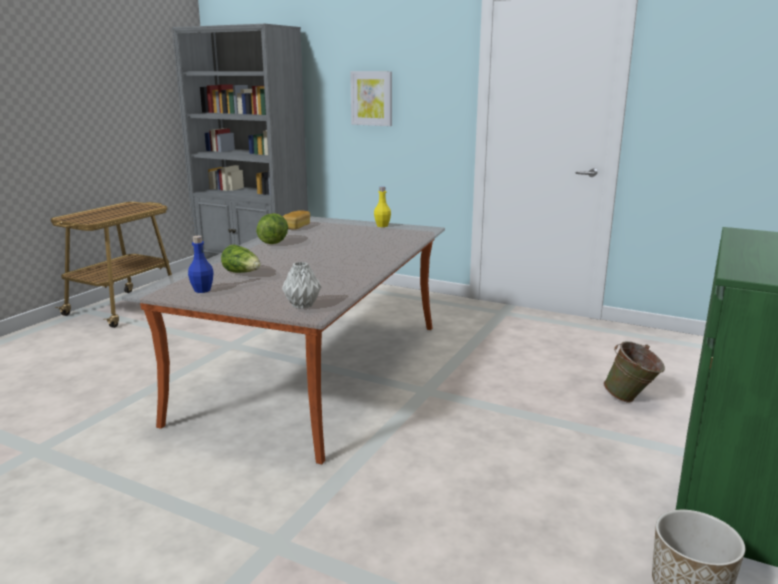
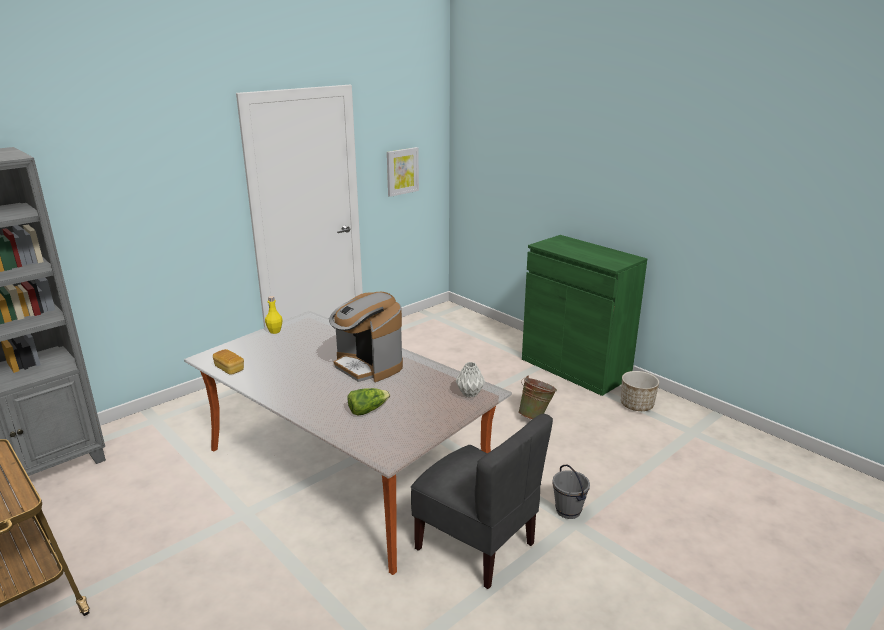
camera: 70 degrees left, 5 degrees up
(202, 290) = (403, 432): blue bottle -> none
(209, 469) = (476, 545): none -> grey chair
(273, 242) = (277, 386): lettuce -> none
(300, 534) = (567, 511): none -> grey bucket
(337, 261) = (368, 366): none -> coffee machine
(372, 98) = (134, 213): picture -> picture (402, 171)
(631, 399) = (478, 360): green bucket -> green bucket (536, 416)

